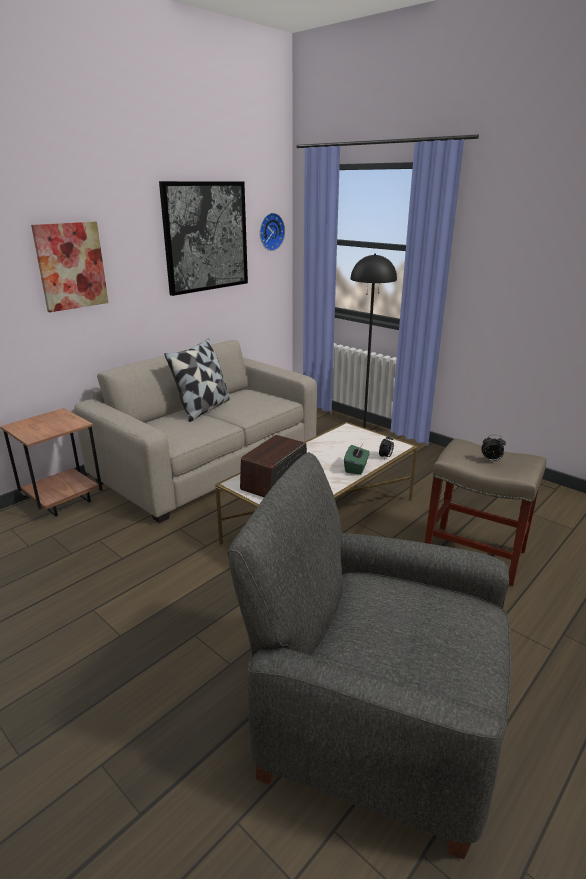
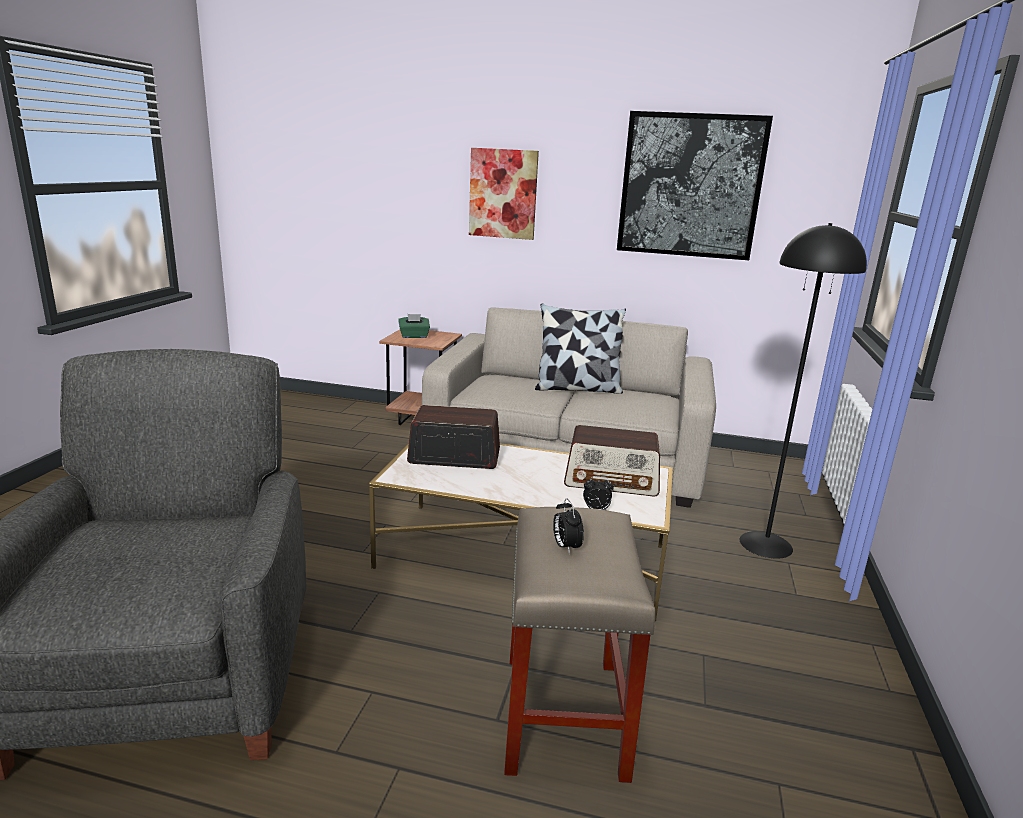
camera: 60 degrees right, 5 degrees down
(270, 231) = (819, 194): wall clock -> none
(352, 442) = (612, 481): none -> radio
(356, 468) = (538, 496): green tissue box -> green tissue box (414, 336)

